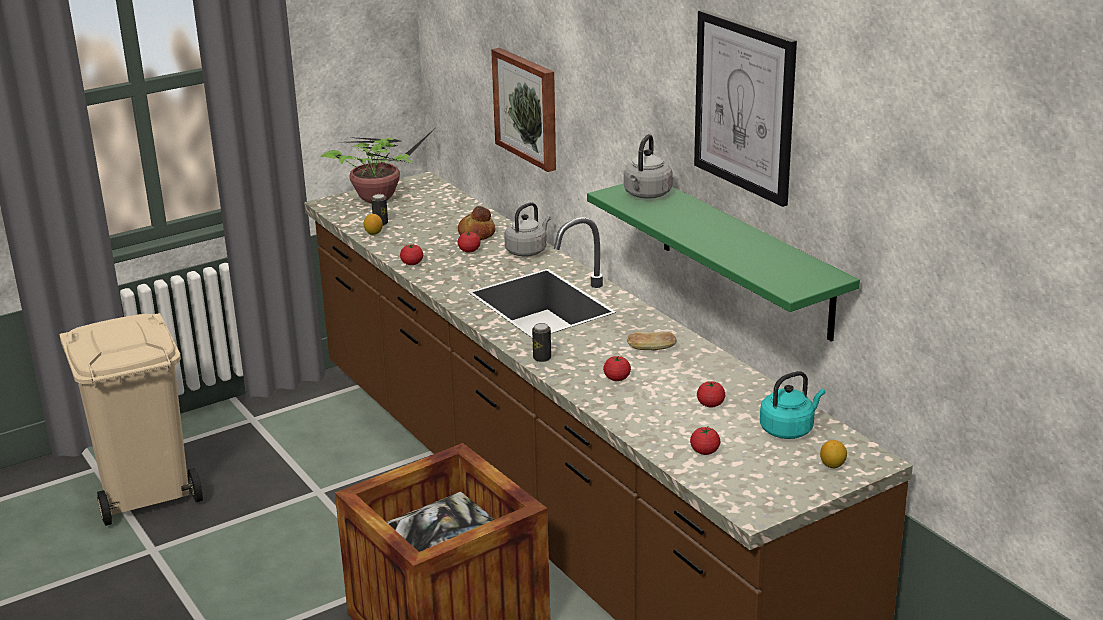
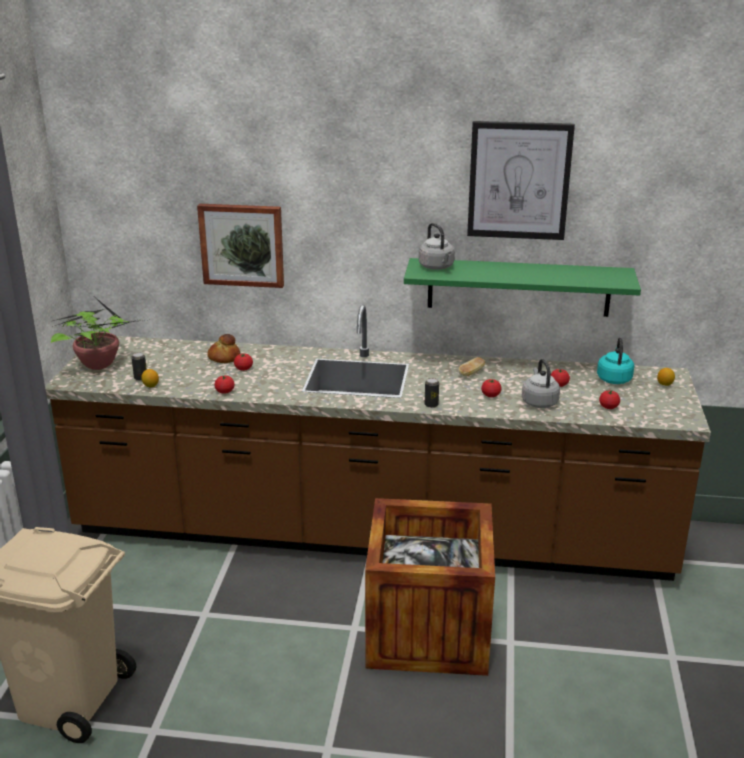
camera: 50 degrees left, 0 degrees up
(527, 251) = (280, 354): grey kettle -> grey kettle (539, 402)

